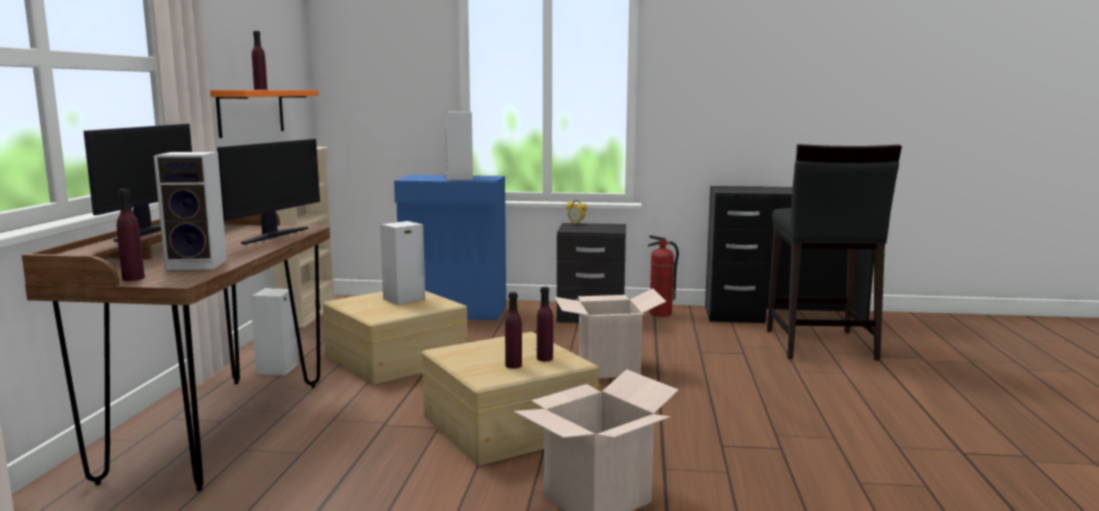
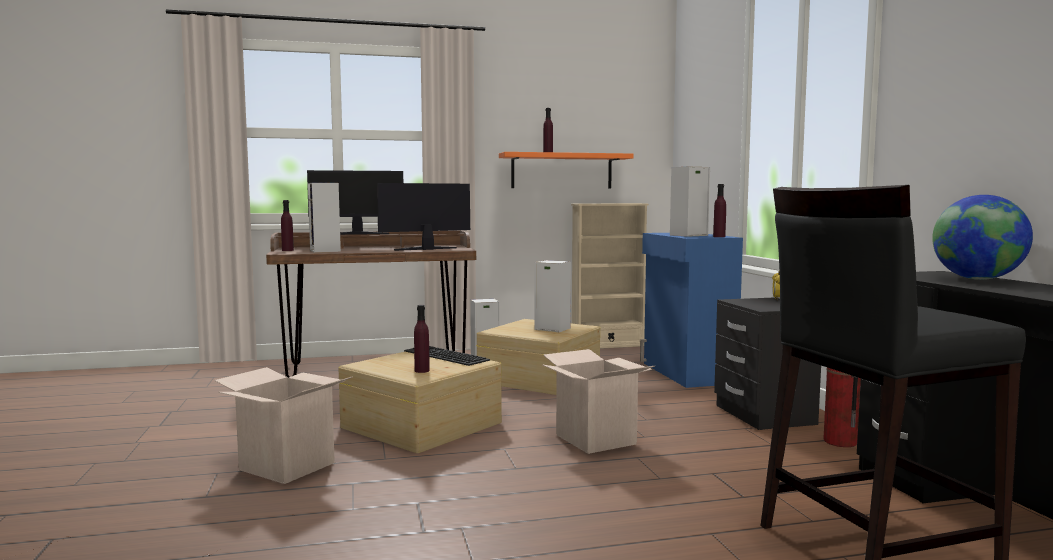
camera: 70 degrees right, 5 degrees down
(273, 235) = (426, 249): monitor -> monitor turned 150 degrees clockwise
(483, 346) = (443, 356): none -> keyboard
(513, 365) = (398, 366): purple bottle -> purple bottle (719, 237)
(759, 188) = (977, 279): none -> globe

